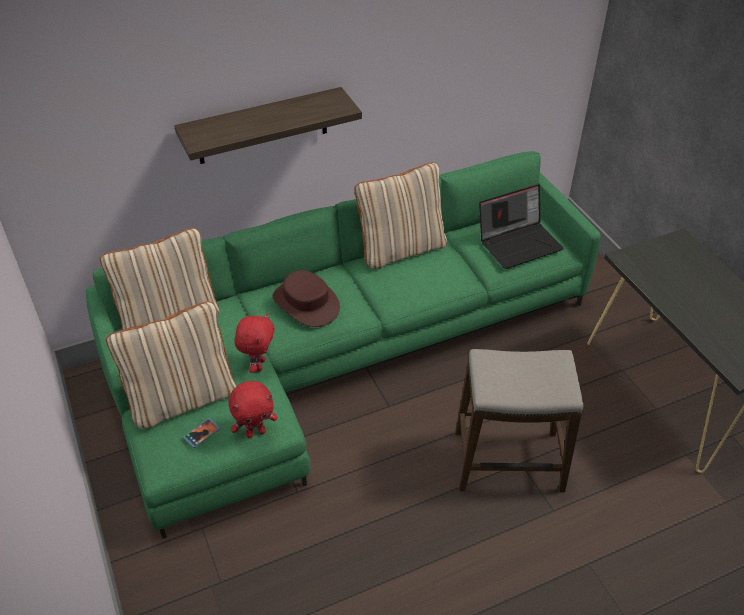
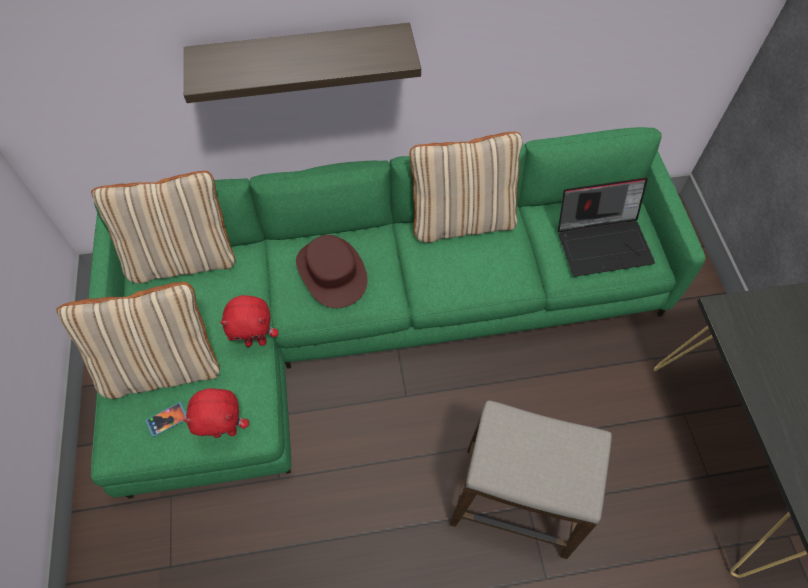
camera: 15 degrees right, 15 degrees up
(258, 365) = (256, 341): red plush toy -> red plush toy turned 60 degrees clockwise

